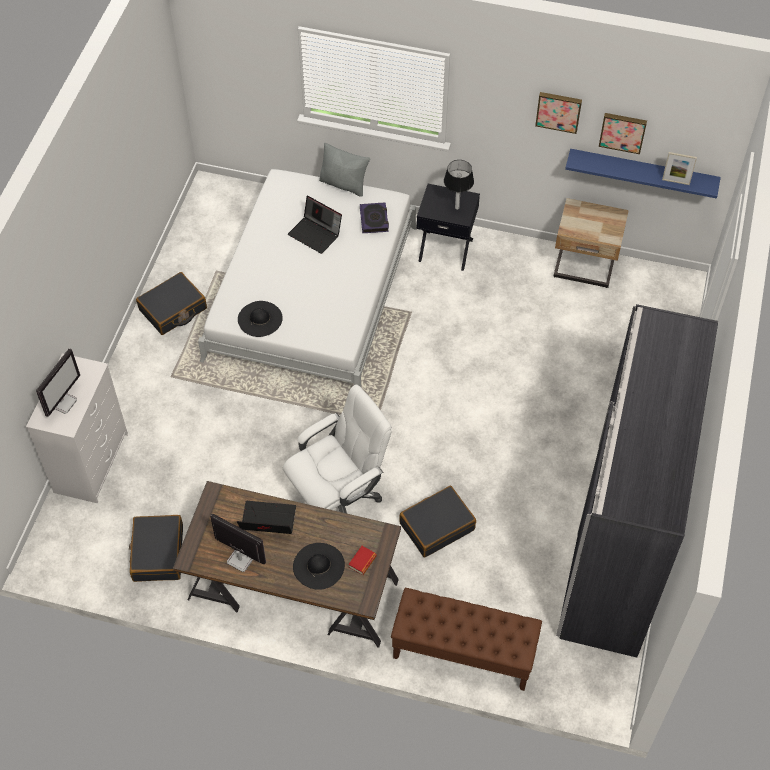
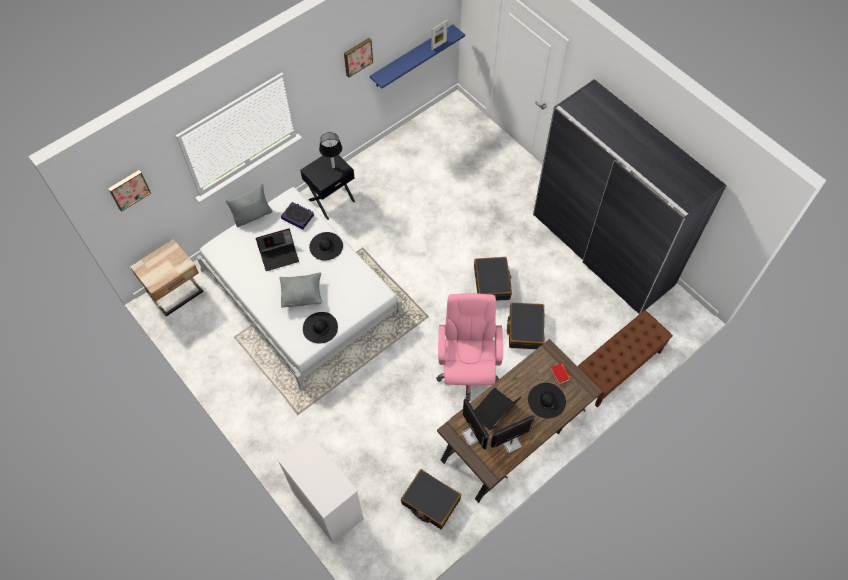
camera: 55 degrees left, 5 degrees up
(63, 402) = (322, 481): monitor -> monitor (472, 435)
(173, 310) = (243, 382): black suitcase -> black suitcase (492, 283)
(285, 281) = (302, 295): none -> grey pillow
(338, 498) = (467, 370): white office chair -> pink office chair
(360, 265) = (326, 246): none -> black hat
(584, 268) = (405, 142): beige nightstand -> beige nightstand (177, 293)
(622, 131) = (396, 39): picture -> picture (129, 189)

